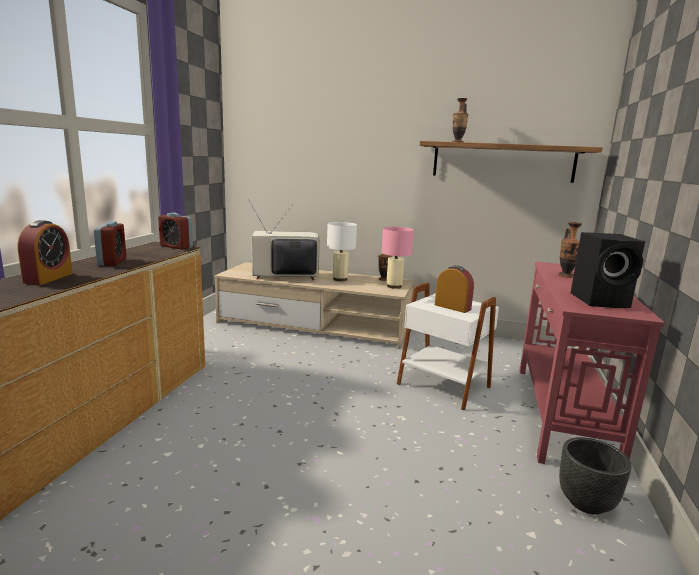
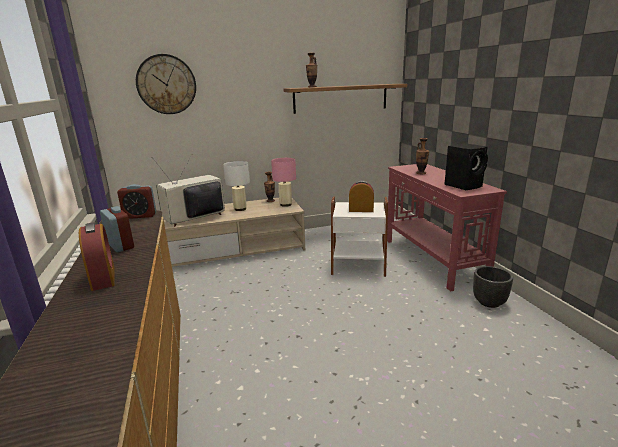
camera: 30 degrees left, 5 degrees up
(294, 128) = (166, 84): none -> wall clock

